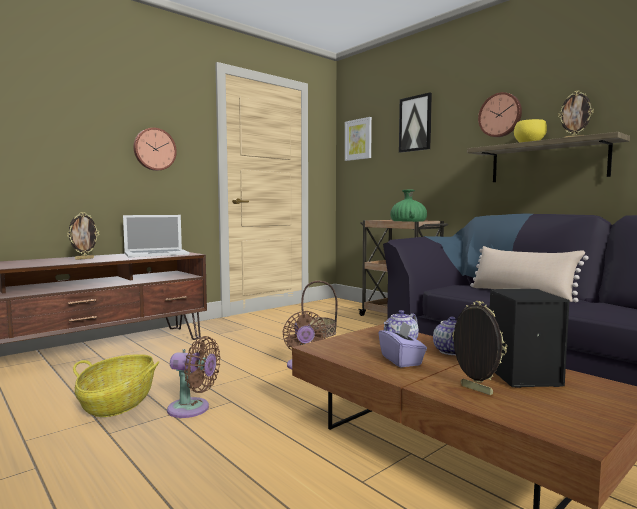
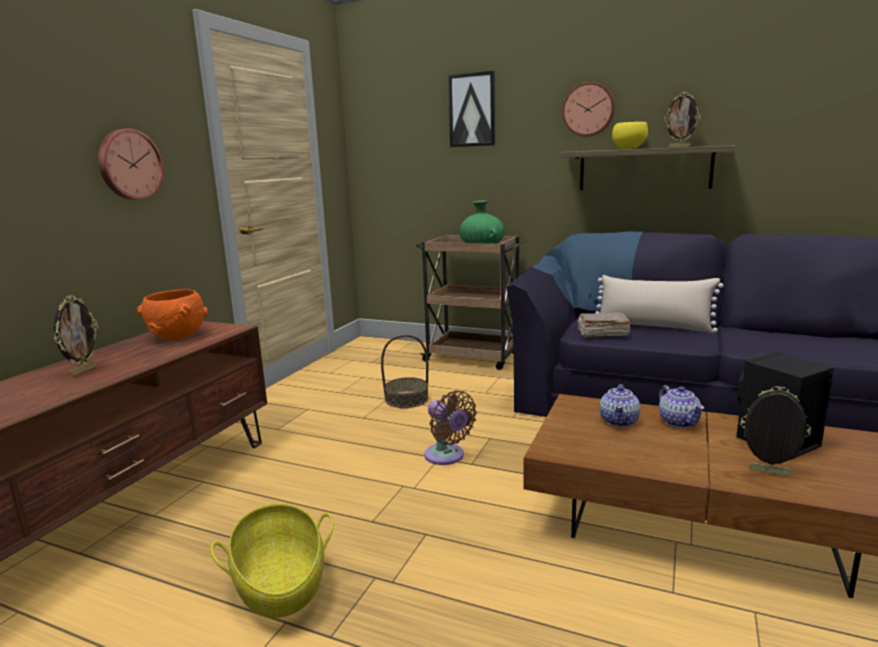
camera: 25 degrees left, 10 degrees up
(156, 254) = (178, 336): laptop -> orange bowl
(192, 409) = (393, 561): brown fan -> none
(358, 139) = (383, 125): picture -> none
(401, 360) = (657, 448): purple tissue box -> none
(462, 291) = (602, 334): none -> brown book

